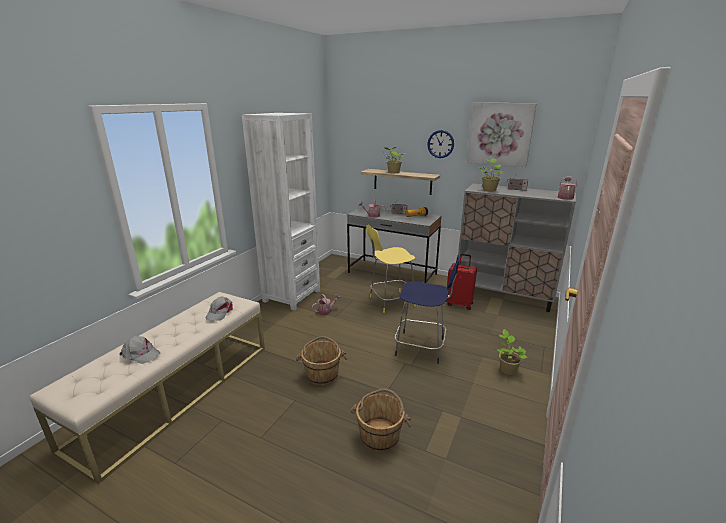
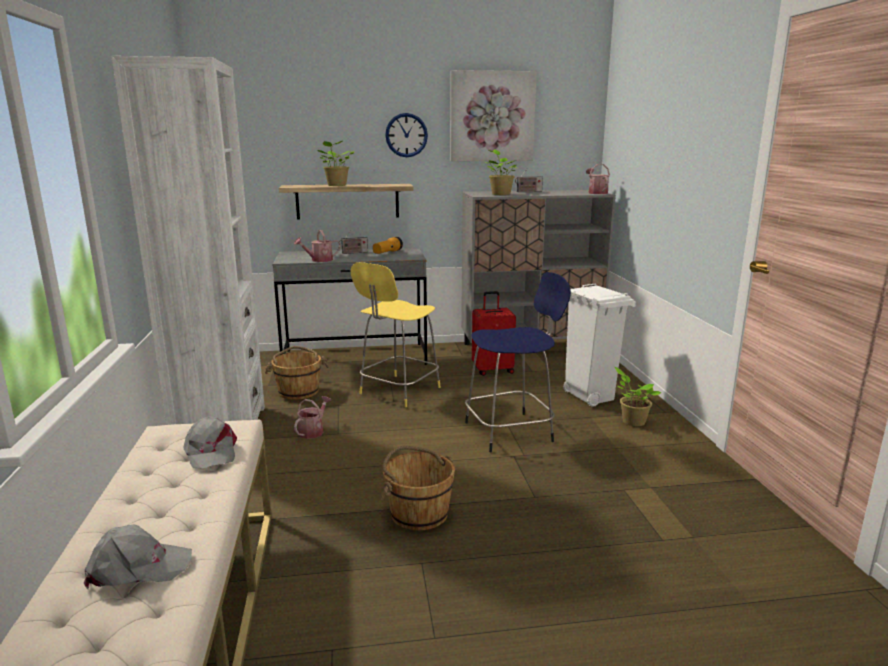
camera: 35 degrees left, 5 degrees down
(380, 435) = (594, 549): brown bucket -> brown bucket (298, 391)
(500, 342) = (589, 396): none -> white trash can

